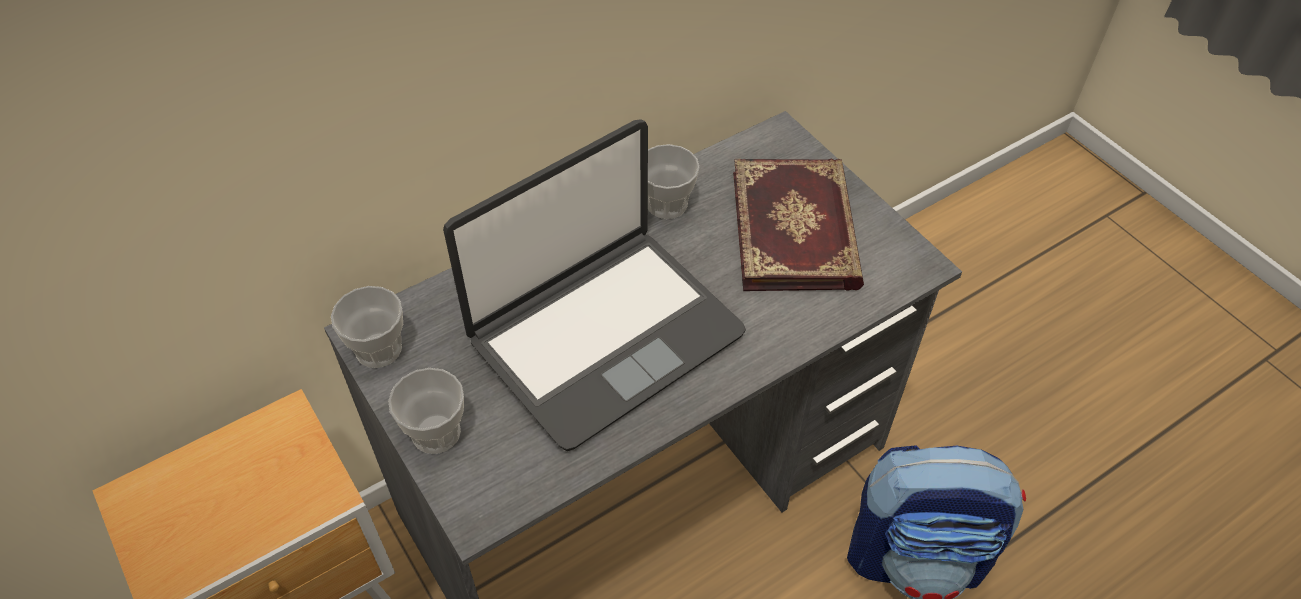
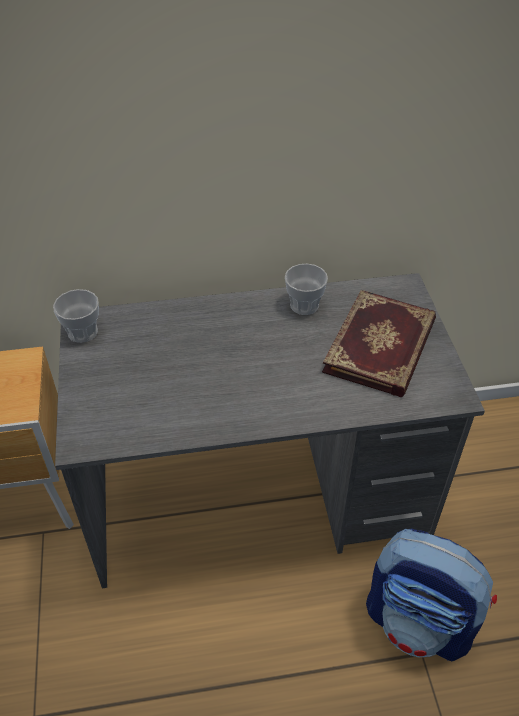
camera: 25 degrees right, 5 degrees down
(436, 433) = (85, 389): cup -> none
(604, 335) = (217, 369): laptop -> none

